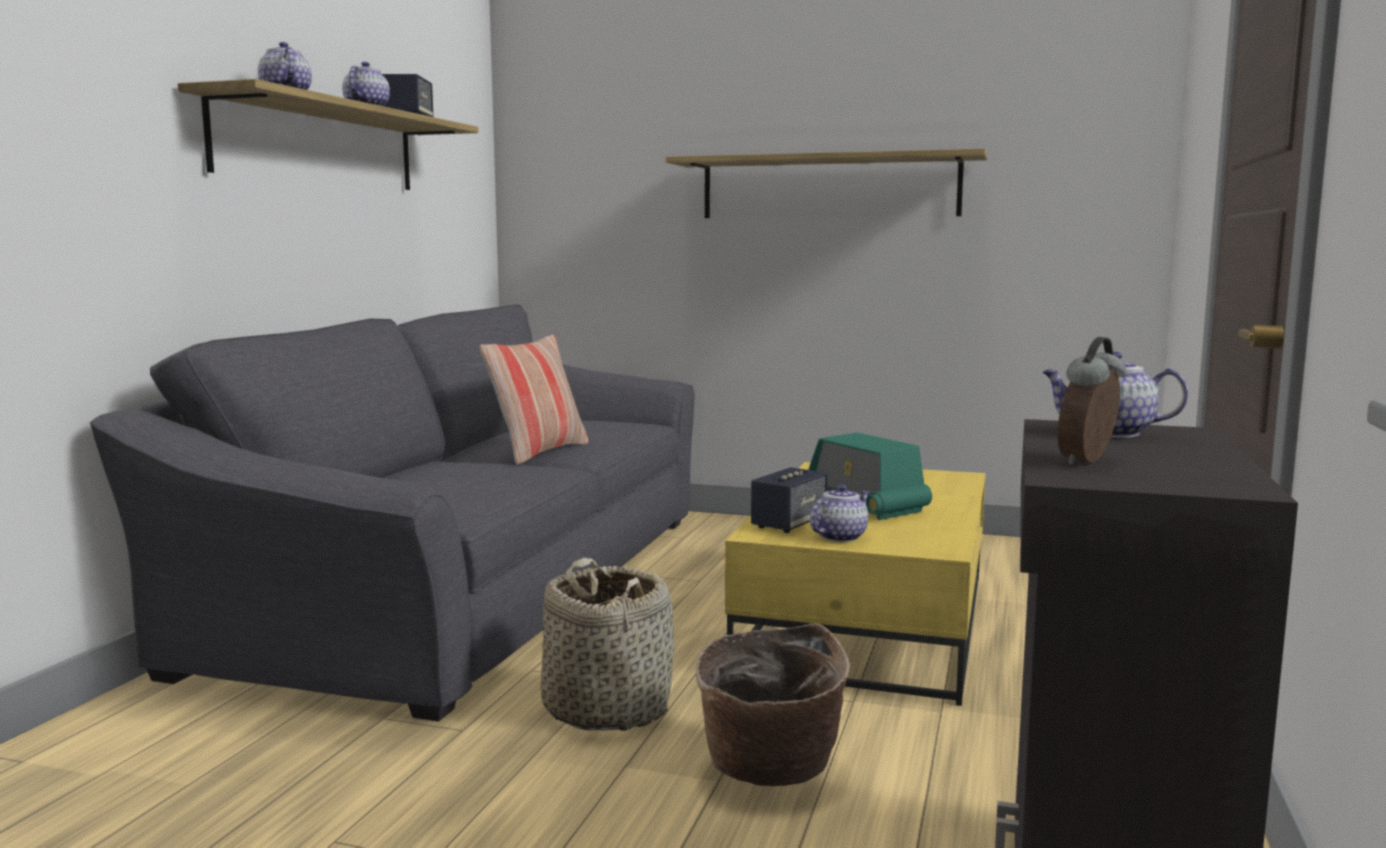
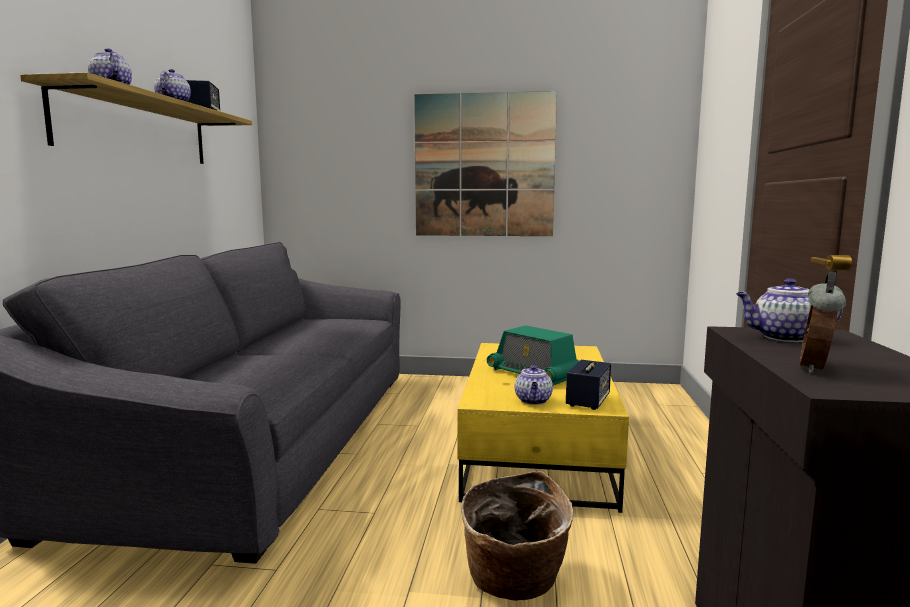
camera: 10 degrees left, 0 degrees up
(539, 452) = (306, 345): pillow -> none
(607, 708) = (382, 538): basket -> none
(789, 524) = (495, 392): speaker -> speaker (588, 401)
(829, 187) = (484, 165): shelf -> picture
(840, 537) = (533, 401): teapot -> teapot turned 150 degrees clockwise

